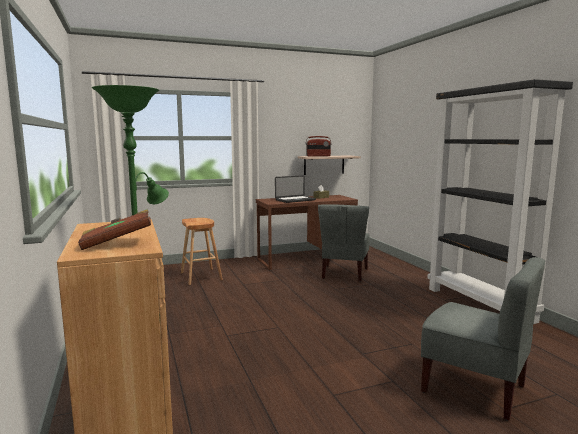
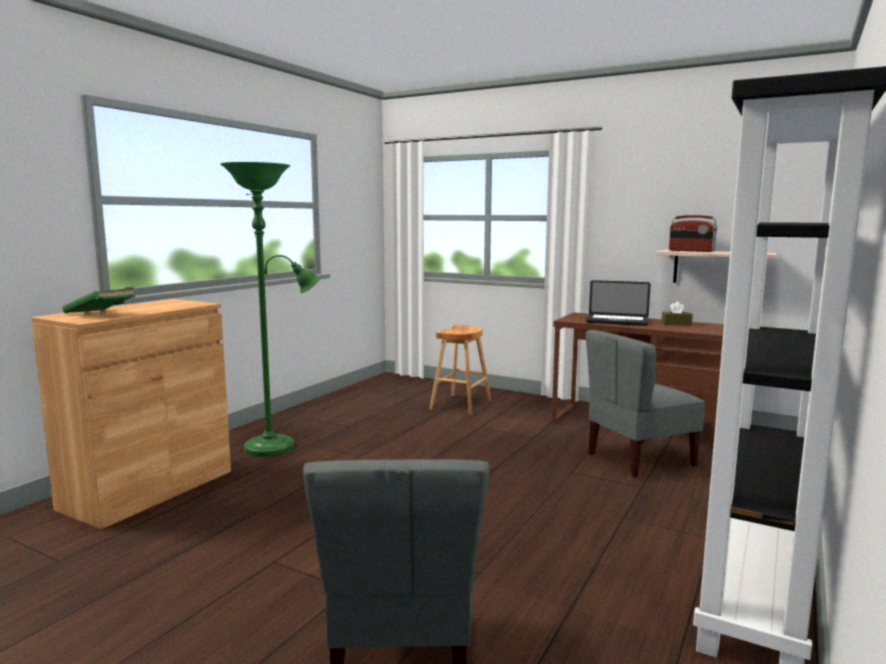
camera: 50 degrees right, 0 degrees up
(117, 243) = (101, 314): brown book -> green book

